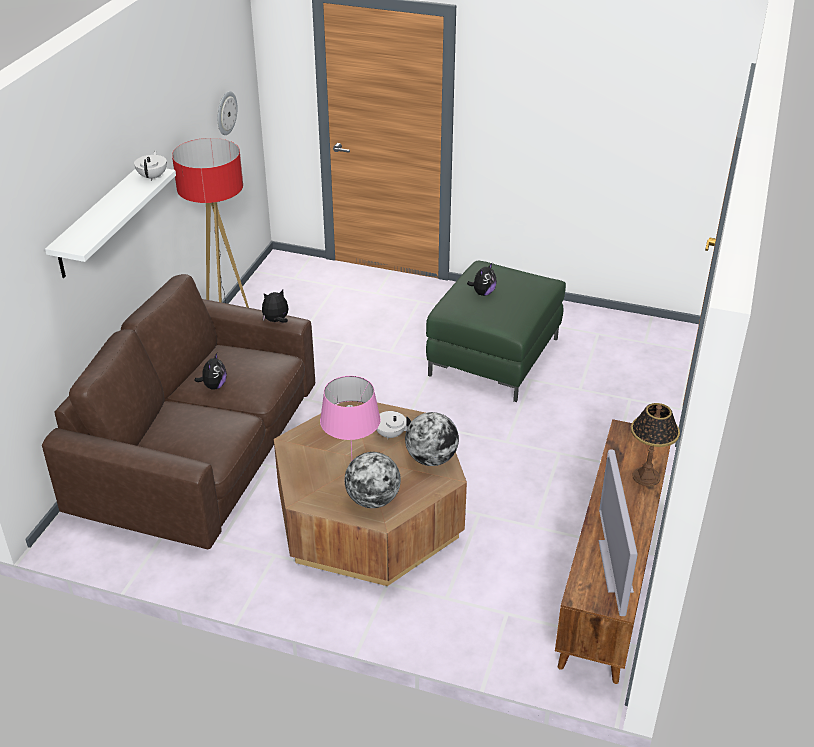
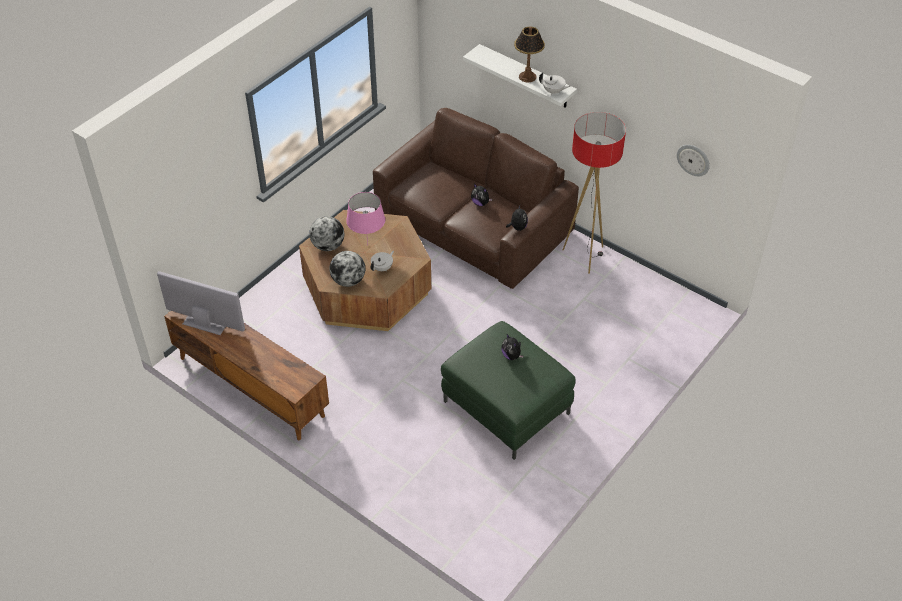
camera: 110 degrees right, 10 degrees up
(646, 476) = (262, 369): table lamp -> table lamp (527, 77)

